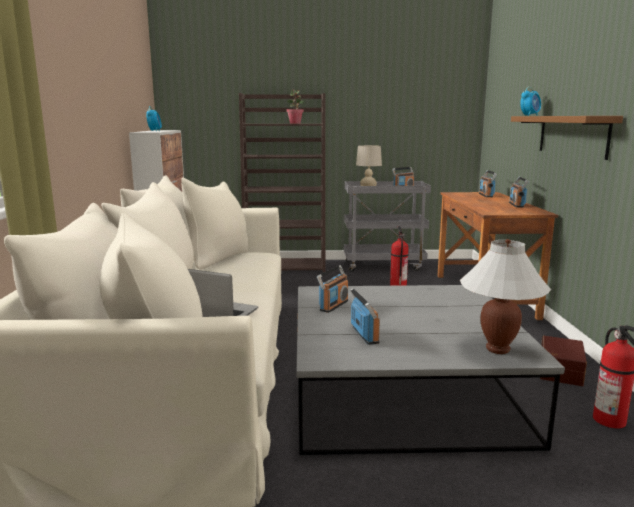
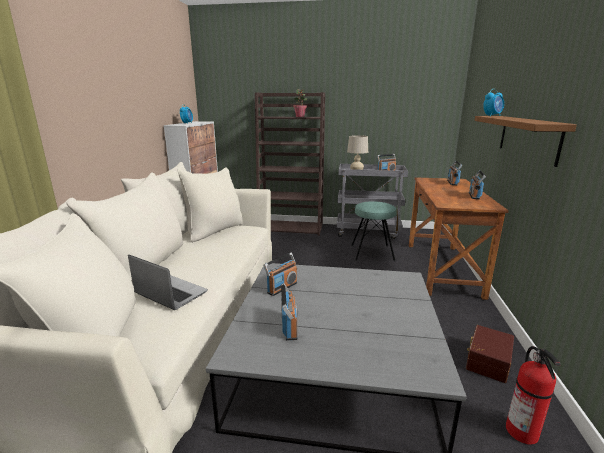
camera: 10 degrees right, 5 degrees up
(398, 285) = (372, 253): fire extinguisher -> turquoise stool
(497, 349) = (405, 361): white table lamp -> none

